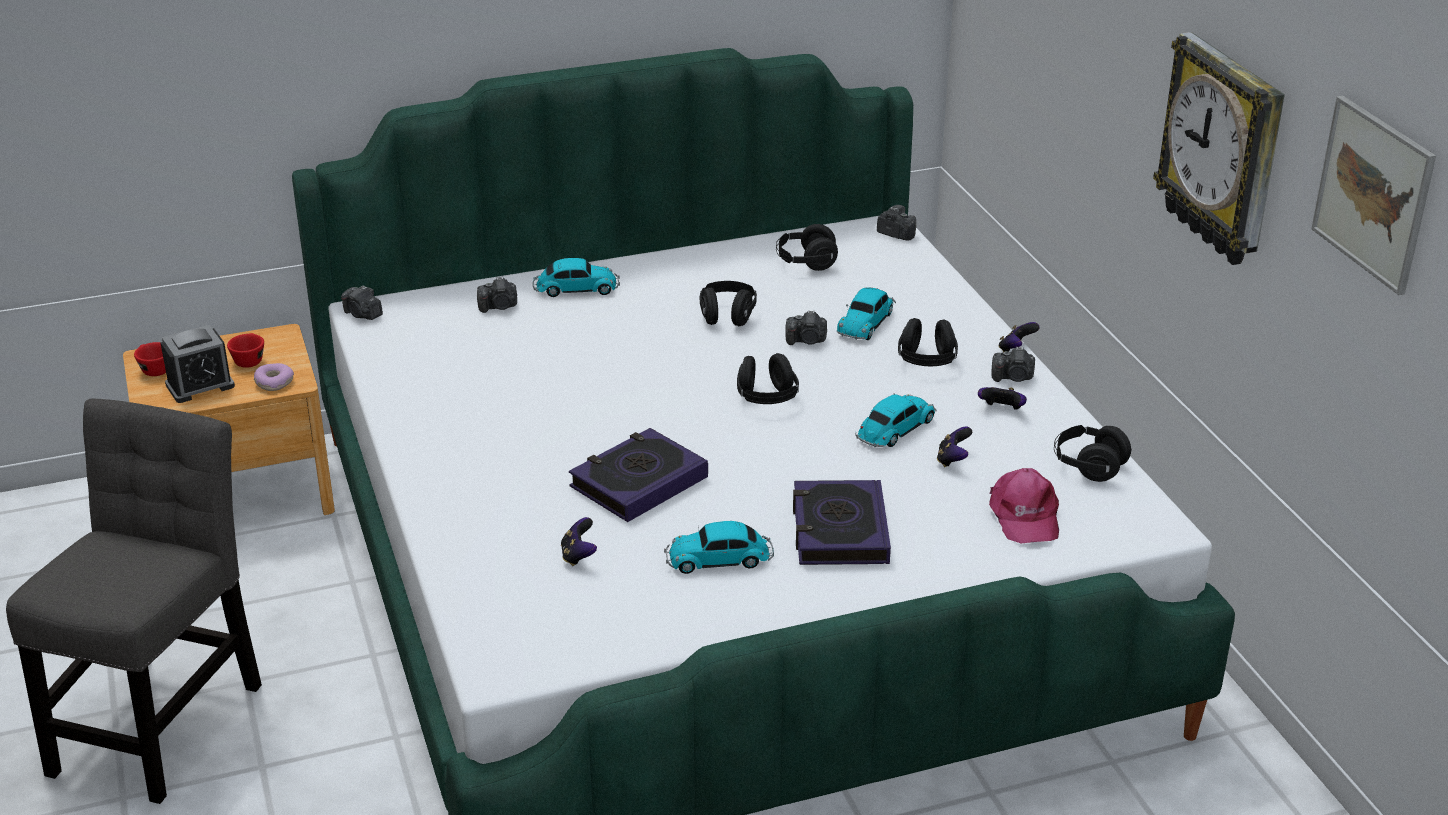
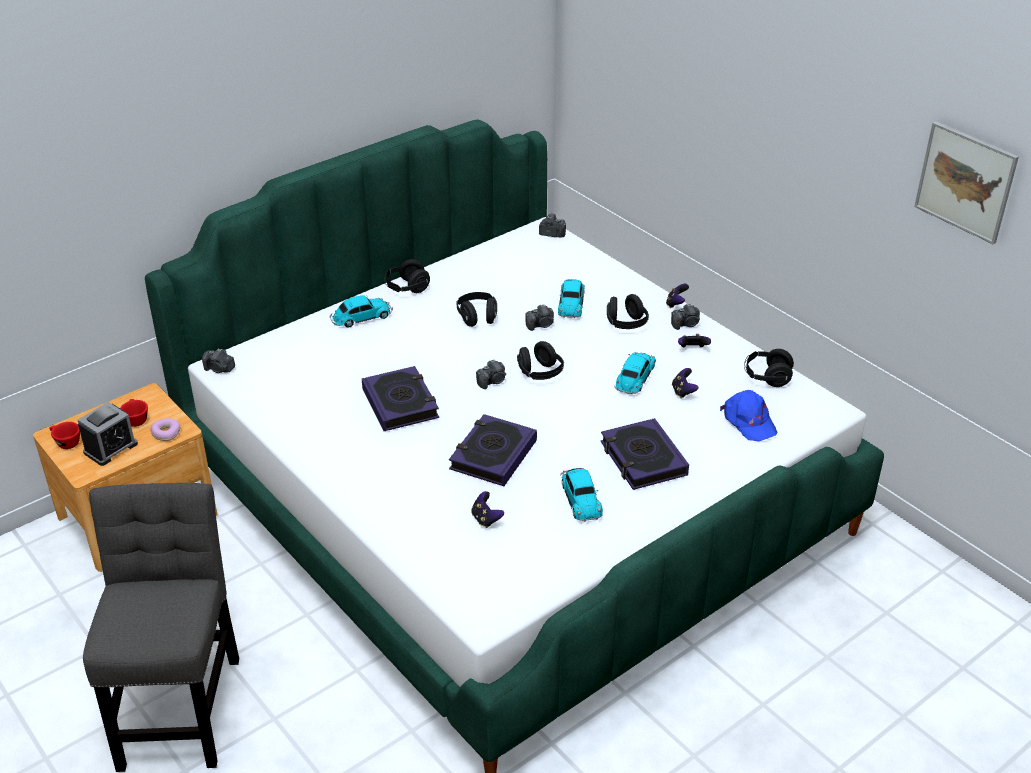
camera: 20 degrees left, 5 degrees up
(499, 307) = (315, 343): camera -> camera (492, 381)
(559, 397) = (400, 403): none -> book
(721, 559) = (580, 498): toy car -> toy car turned 75 degrees counterclockwise
(806, 263) = (506, 267): black headphones -> black headphones (407, 288)
(1024, 516) = (748, 421): pink cap -> blue cap
(1223, 150) = (829, 159): wall clock -> none

